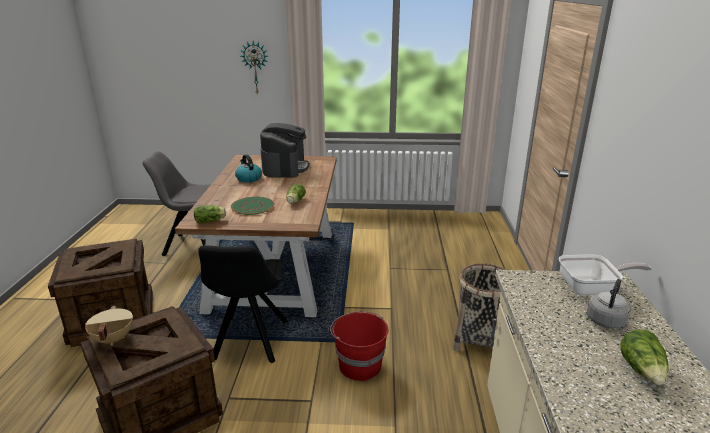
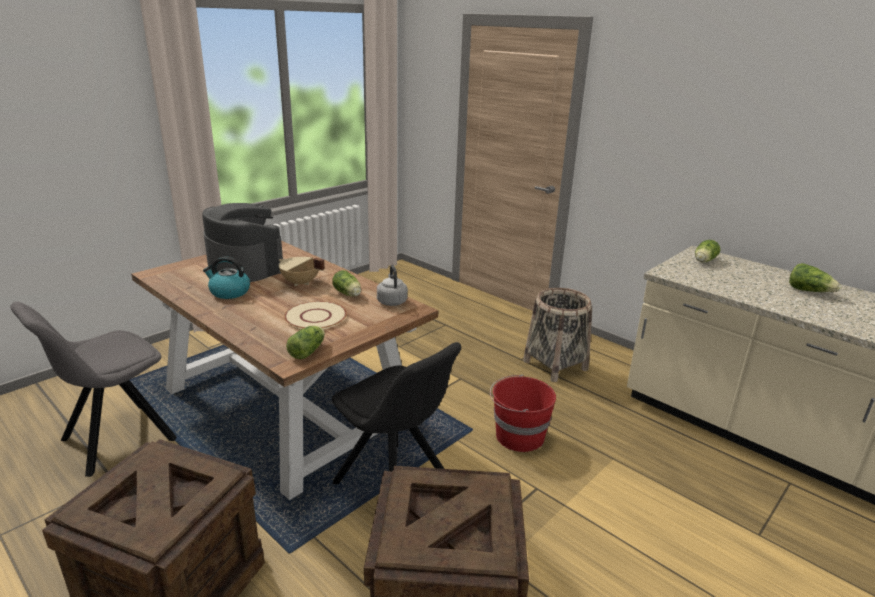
camera: 50 degrees left, 0 degrees up
(112, 339) = (410, 541): beige cooking pot -> beige cooking pot (300, 283)
(252, 206) = (315, 317): green plate -> beige plate
(255, 67) = (94, 132): wall clock -> none
(591, 288) = (703, 261): frying pan -> lettuce
(606, 319) = (745, 274): grey kettle -> grey kettle (391, 301)

